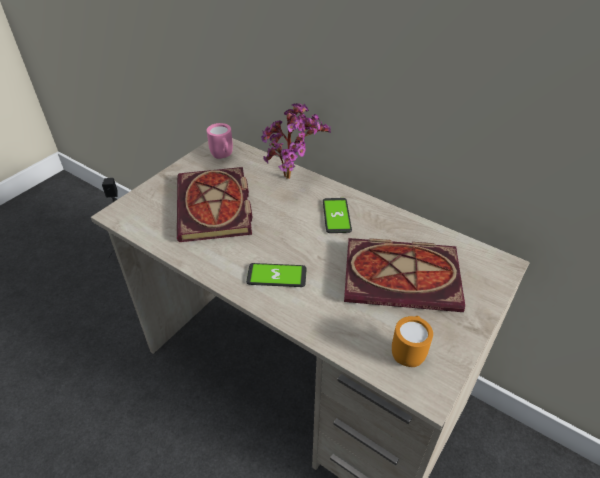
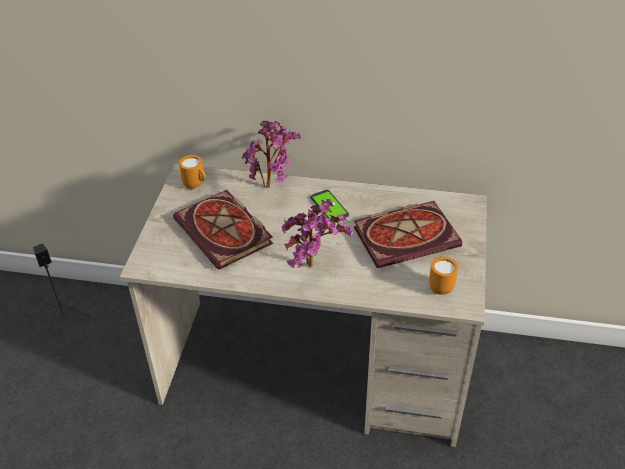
camera: 25 degrees left, 0 degrees up
(223, 157) = (196, 186): pink mug -> orange mug
(276, 276) = (315, 268): phone -> potted plant

